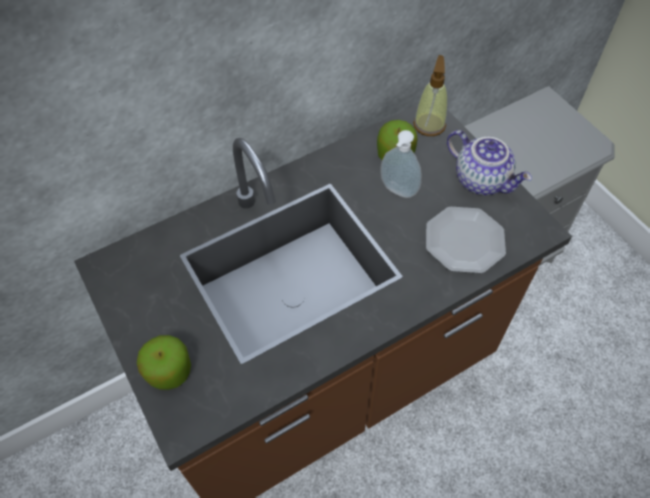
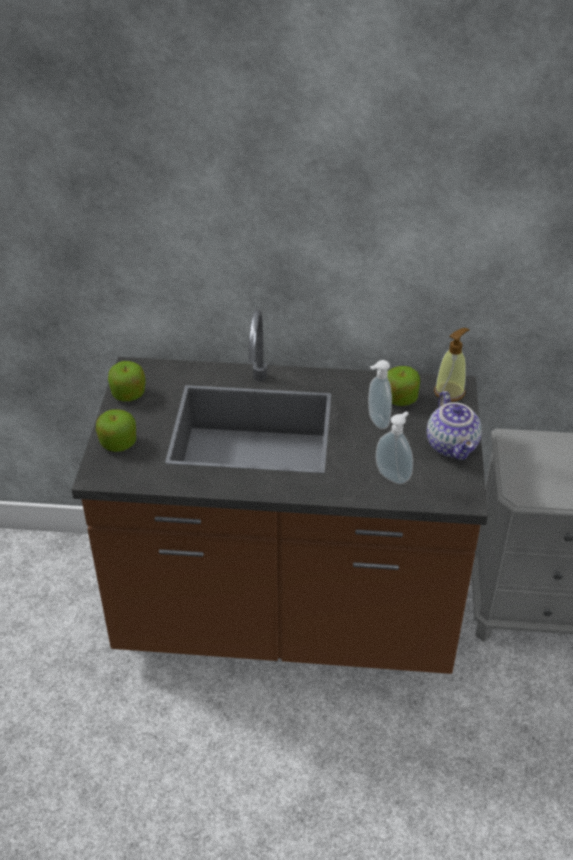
camera: 35 degrees right, 15 degrees down
(127, 301) = (128, 394): none -> apple
(463, 242) = (393, 476): plate -> soap dispenser

